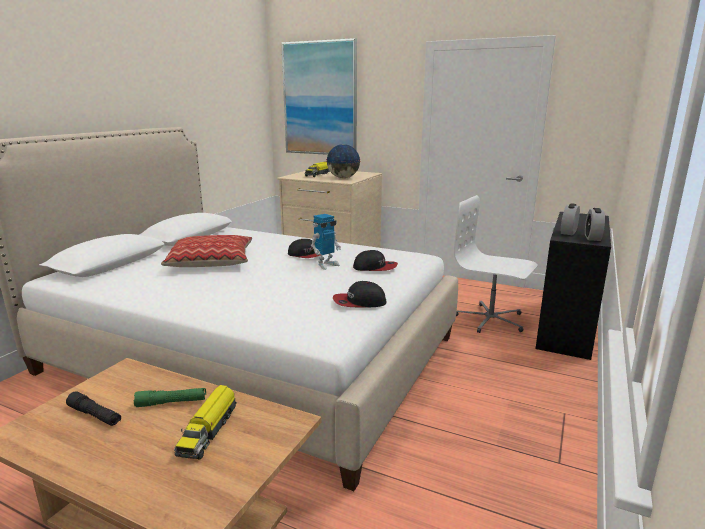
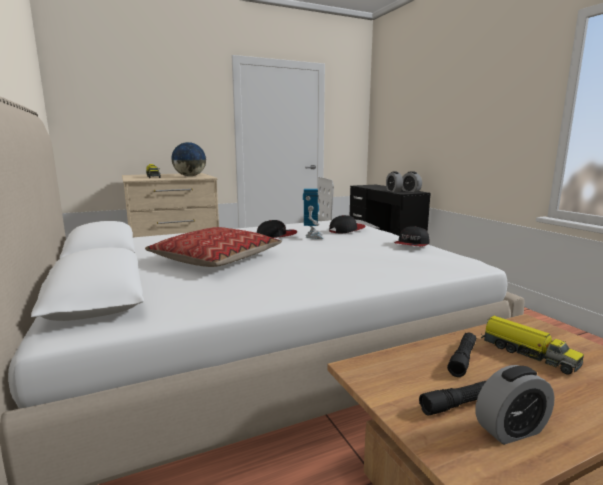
camera: 50 degrees left, 5 degrees down
(67, 440) = (511, 430): none -> alarm clock
(171, 403) = (462, 359): green flashlight -> black flashlight
(320, 99) = (120, 100): picture -> none

